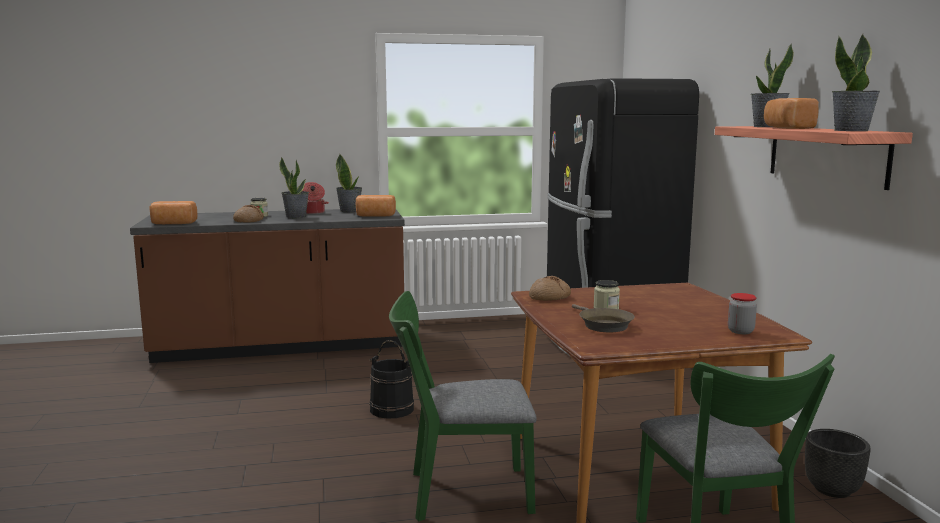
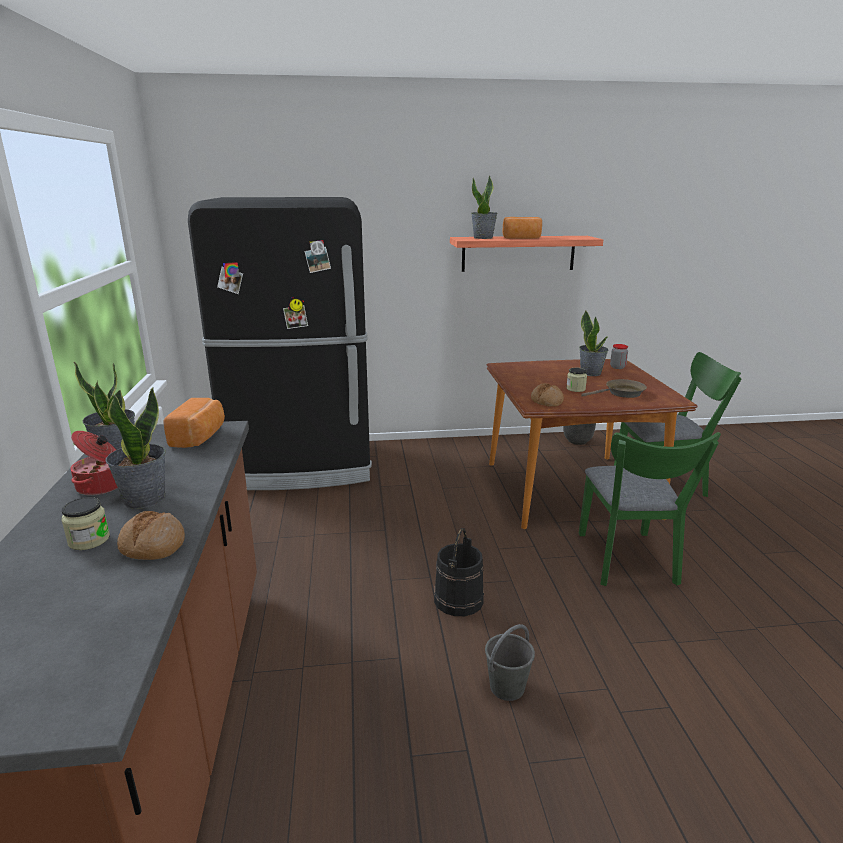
camera: 85 degrees left, 10 degrees up
(173, 223) = (110, 657): bread -> none
(286, 425) = (507, 687): none -> grey bucket
(851, 130) = (568, 237): potted plant -> potted plant (591, 373)

